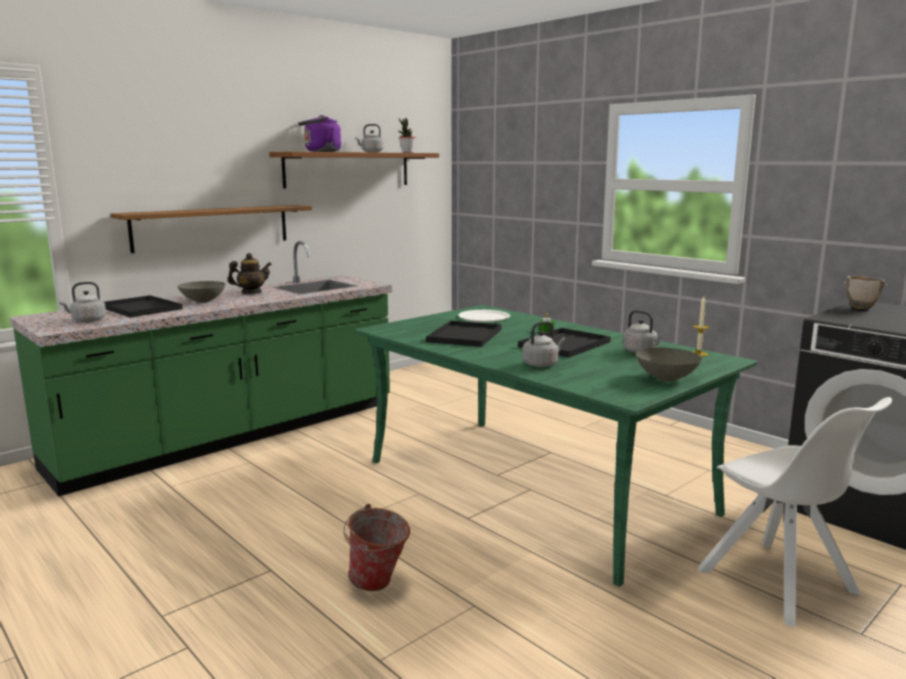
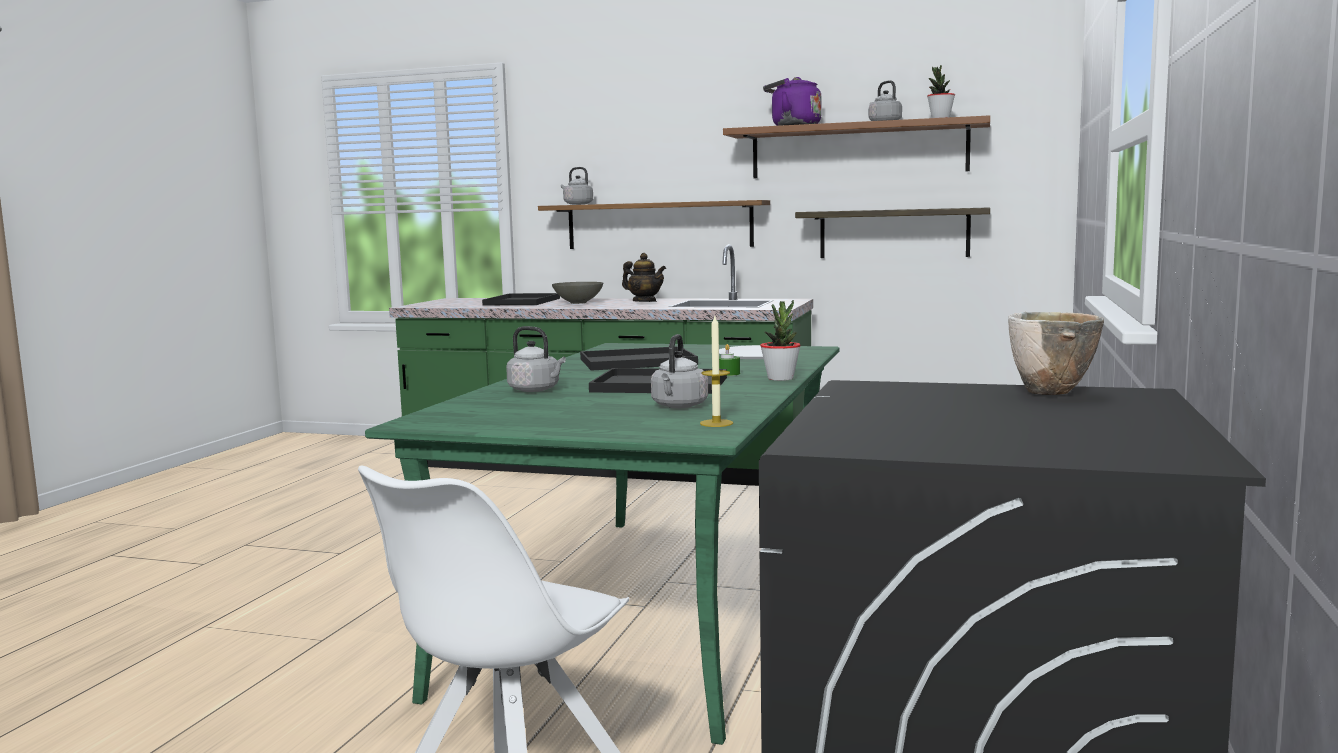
camera: 60 degrees right, 5 degrees down
(87, 320) = (456, 304): grey kettle -> grey kettle (577, 204)
(370, 225) = (894, 233): none -> shelf
(378, 584) = (339, 593): bucket -> none
(579, 327) = (780, 378): none -> potted plant
(667, 378) = (535, 425): grey bowl -> none

